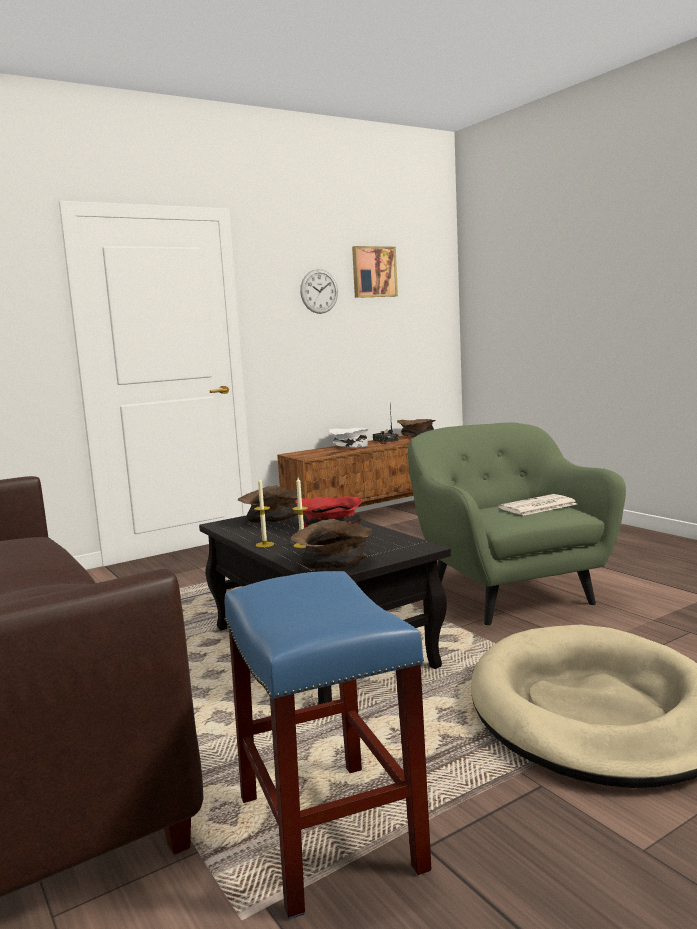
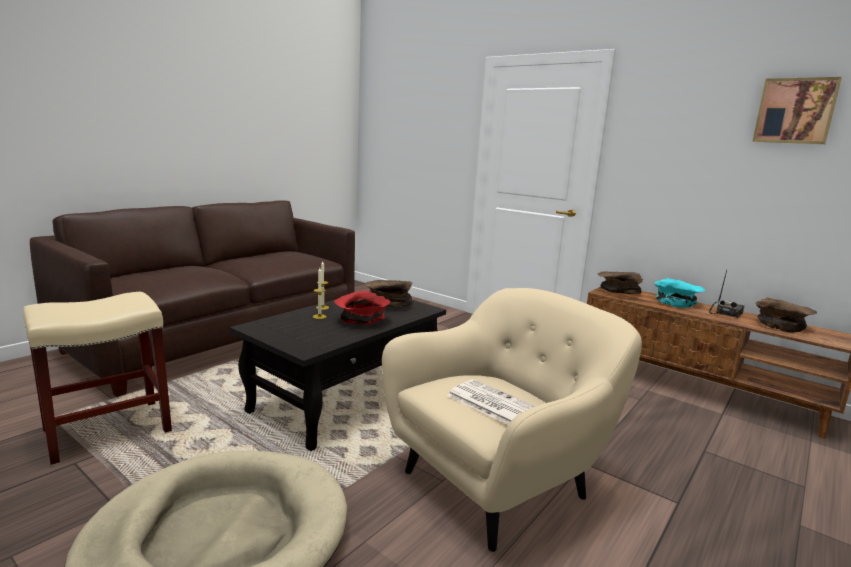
camera: 70 degrees right, 5 degrees up
(319, 291) = (701, 132): wall clock -> none
(326, 831) = (109, 429): blue stool -> beige stool
(333, 564) = (270, 327): brown bowl -> brown bowl (618, 292)
(350, 446) = (676, 302): white bowl -> turquoise bowl
(508, 592) = (498, 482): green armchair -> beige armchair

